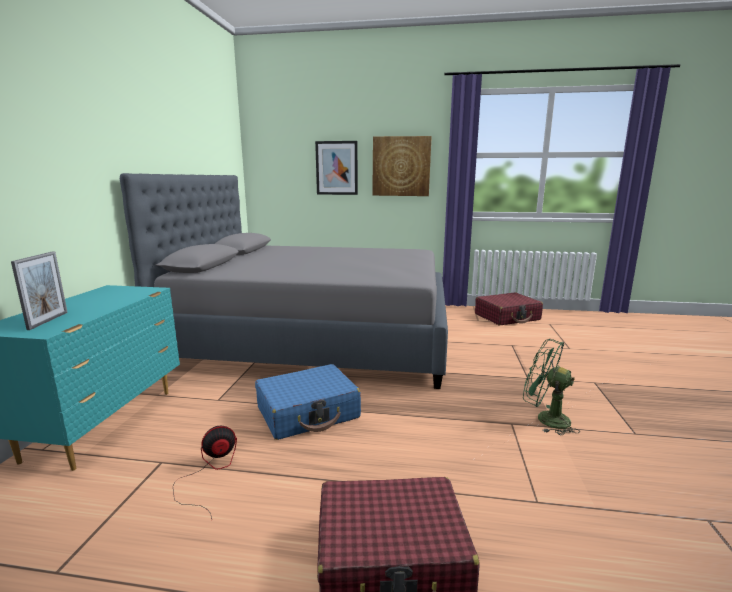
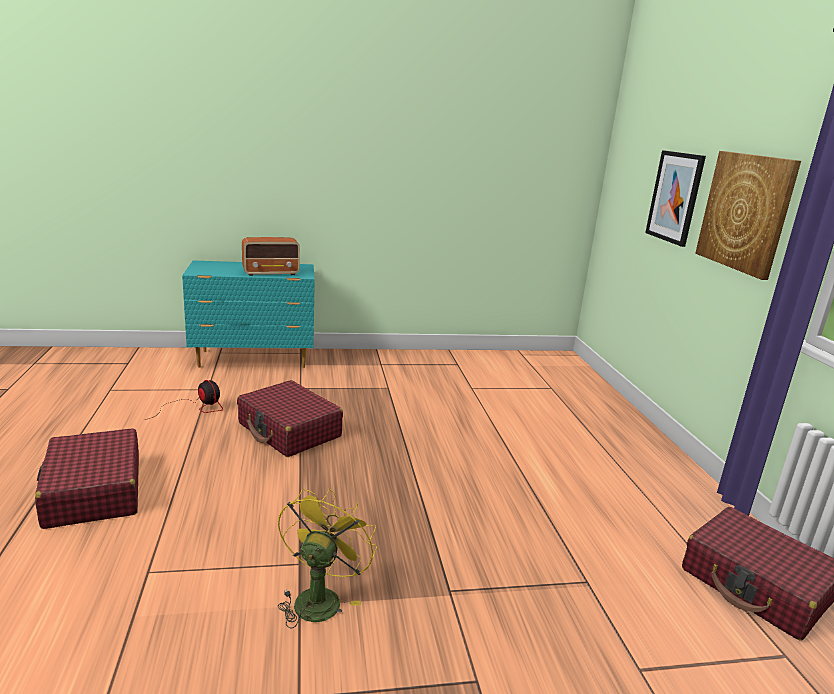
camera: 70 degrees right, 5 degrees up
(48, 320) = (217, 269): picture frame -> none
(118, 299) = (271, 273): none -> radio
(308, 413) = (289, 430): blue suitcase -> red suitcase
(316, 337) = (472, 408): grey bed -> none
(545, 419) = (320, 597): green fan -> yellow fan

